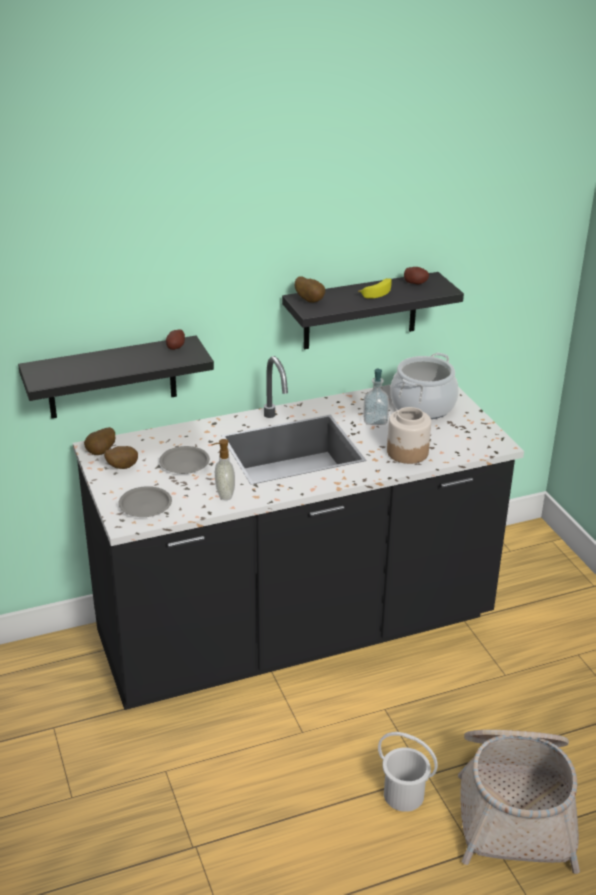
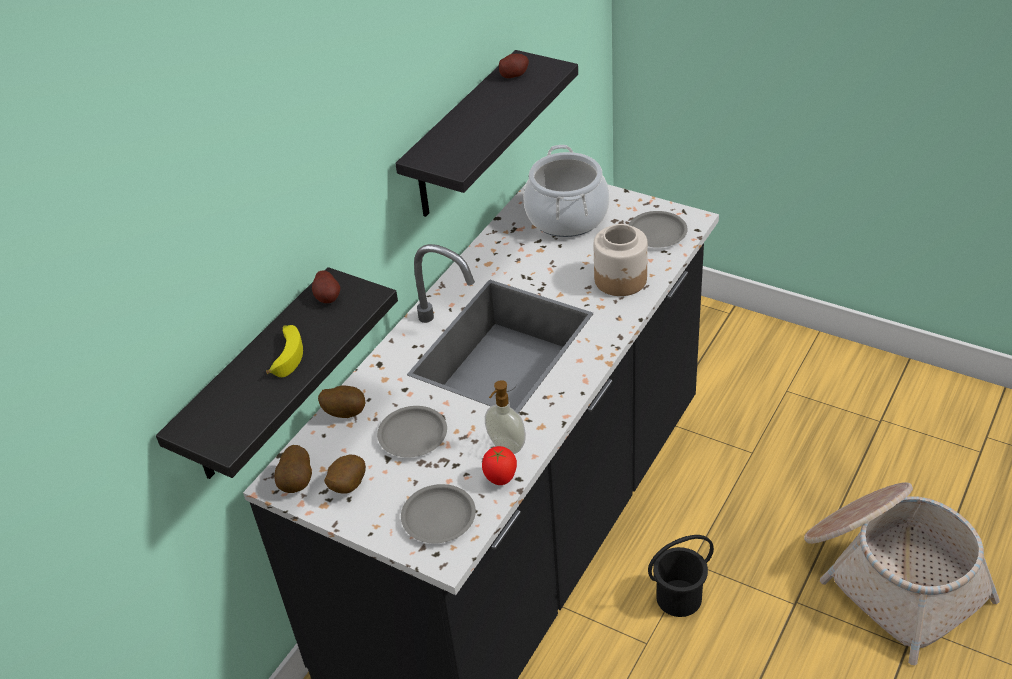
camera: 35 degrees left, 10 degrees up
(199, 507) = (500, 479): none -> tomato
(310, 300) = (437, 153): potato -> potato (345, 412)
(352, 722) = (679, 598): none -> black bucket
(375, 420) = (542, 260): soap dispenser -> none
(377, 291) = (491, 105): banana -> banana (286, 355)
(403, 794) = (797, 637): white bucket -> none
(466, 441) = (657, 233): none -> grey plate

